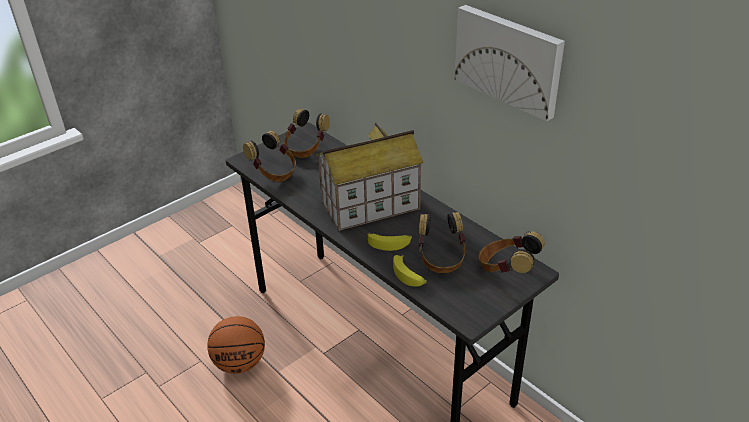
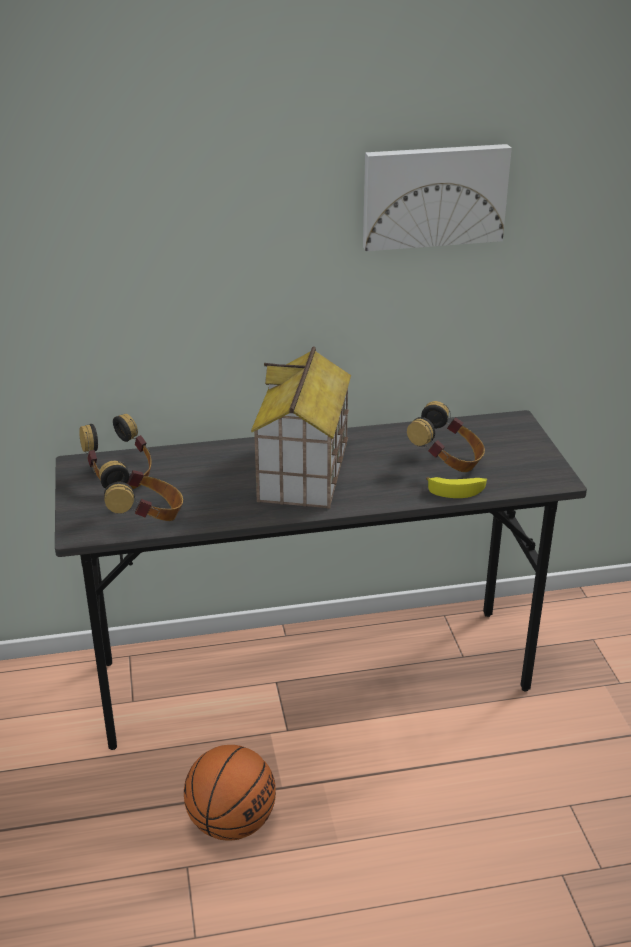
camera: 60 degrees left, 5 degrees down
(390, 243) = (389, 483): banana -> none
(506, 269) = (499, 433): headphones -> none

